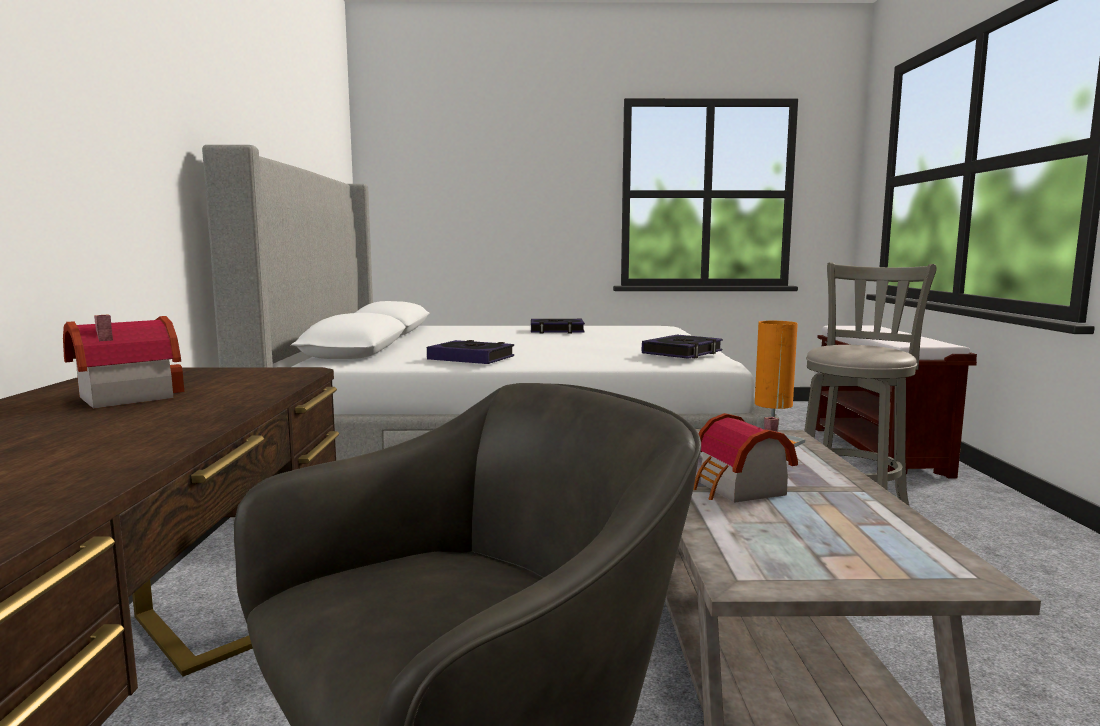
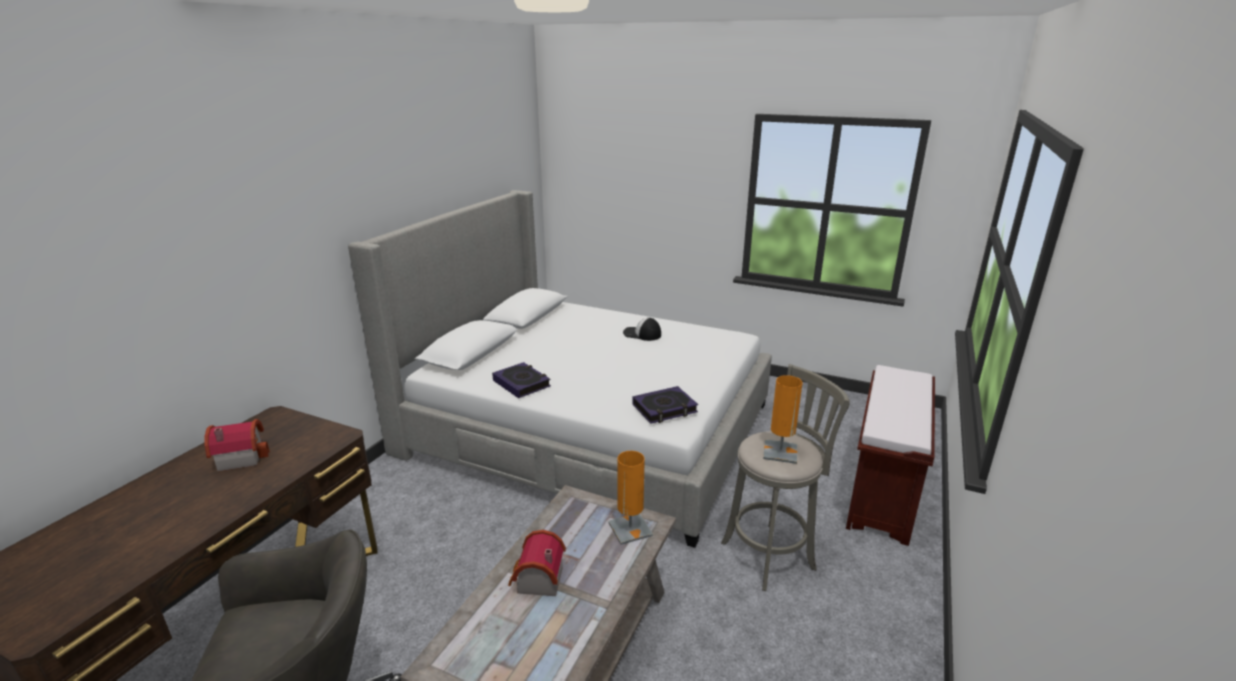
camera: 25 degrees right, 15 degrees up
(557, 330) = (642, 334): book -> cap
(865, 349) = (780, 452): none -> orange table lamp

